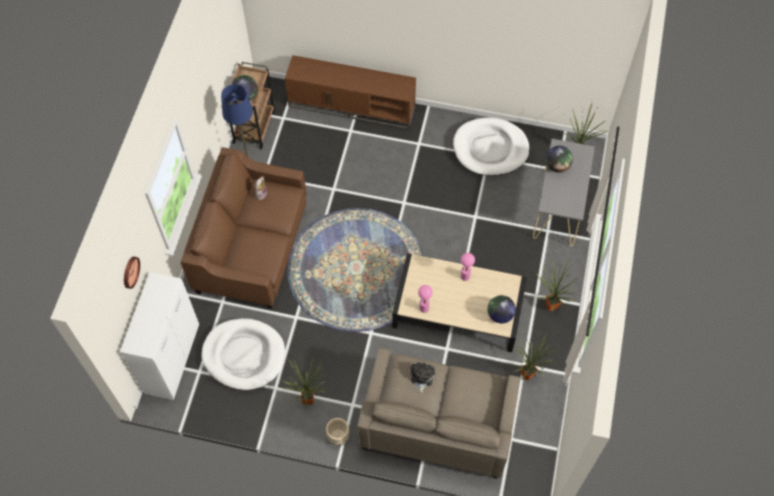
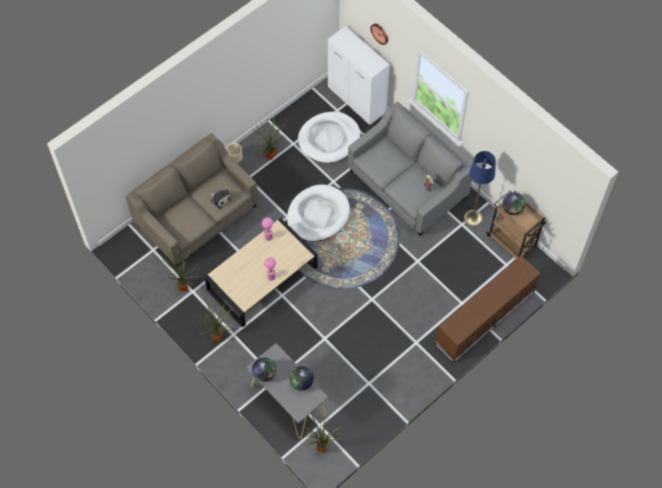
camera: 125 degrees right, 0 degrees up
(252, 246) = (407, 185): brown sofa -> grey sofa
(490, 149) = (374, 390): white dog bed -> white dog bed (318, 215)
(500, 315) = (227, 278): globe -> globe (264, 374)

